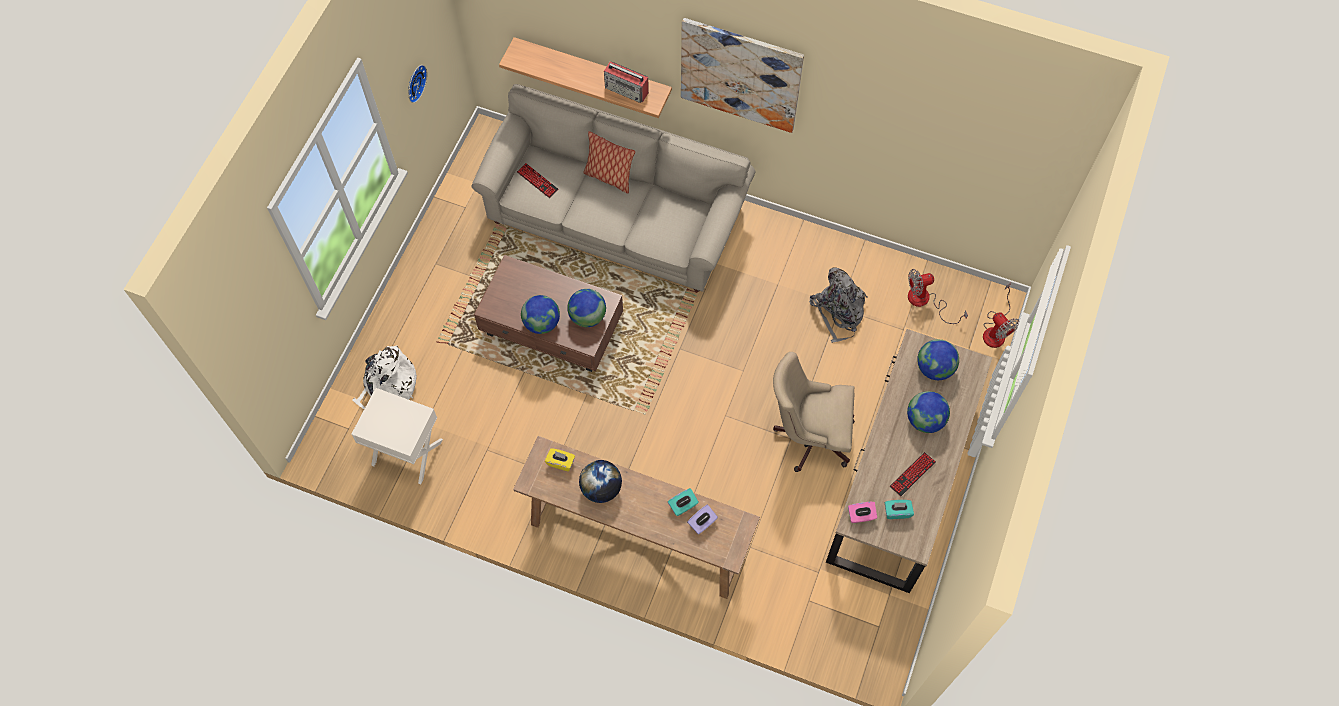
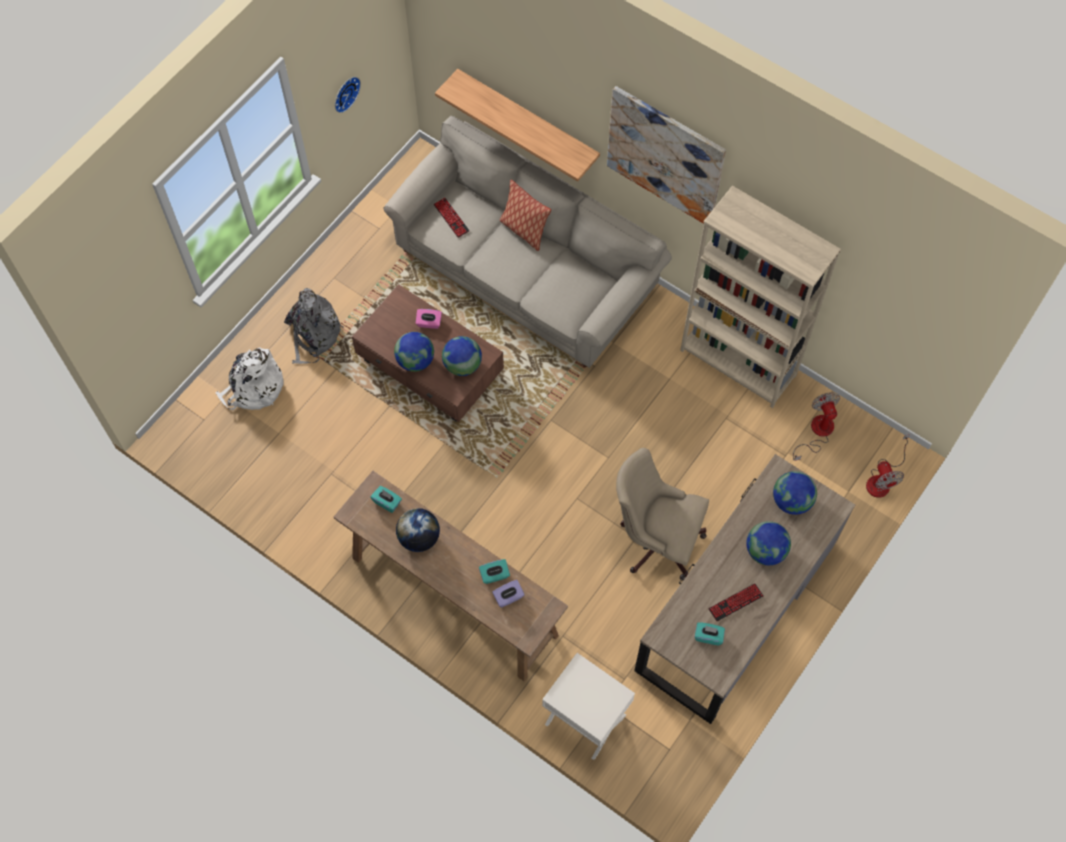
camera: 15 degrees right, 0 degrees up
(406, 453) = (253, 457): white nightstand -> white nightstand (585, 720)
(560, 462) = (387, 502): yellow tissue box -> turquoise tissue box
(627, 90) = (554, 146): radio -> none
(836, 255) = (738, 363): none -> beige bookcase
(838, 311) = (724, 421): grey backpack -> grey backpack (313, 335)
(861, 516) = (670, 631): pink tissue box -> pink tissue box (429, 323)
(925, 301) = (817, 432): fan -> fan turned 75 degrees clockwise

